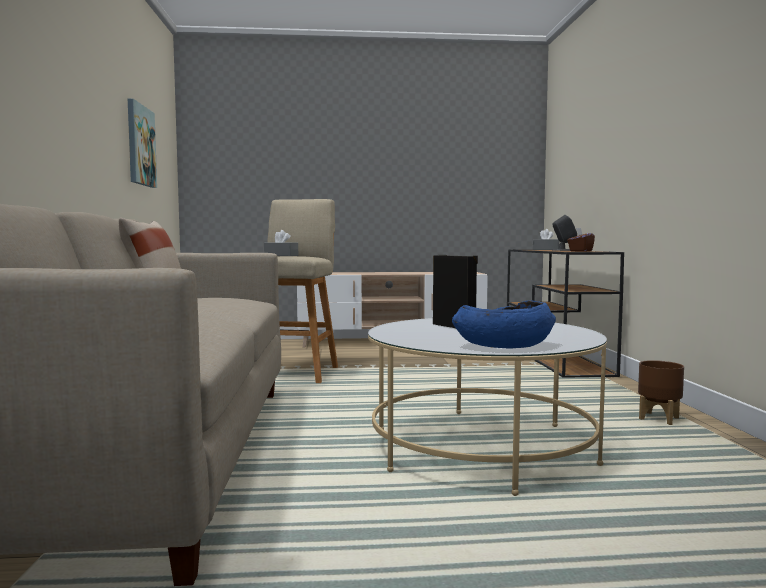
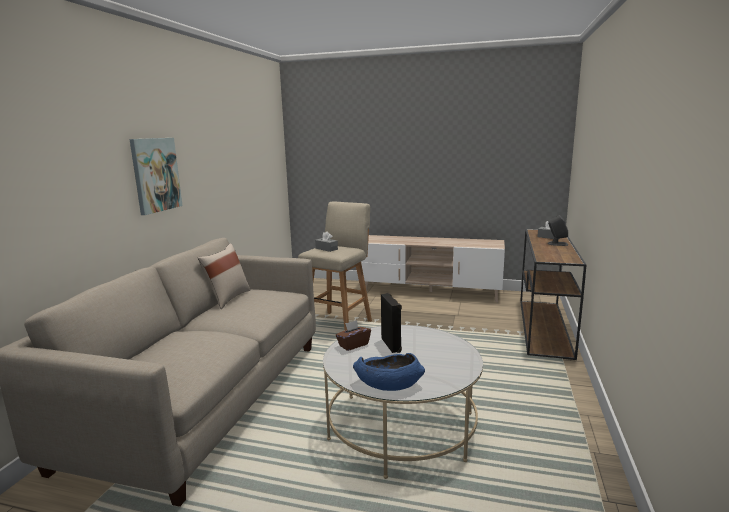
camera: 20 degrees right, 10 degrees up
(140, 145) = (247, 162): picture -> picture (155, 175)
(580, 251) = (555, 256): brown tissue box -> brown tissue box (353, 345)
(658, 418) = (558, 418): brown planter -> none

